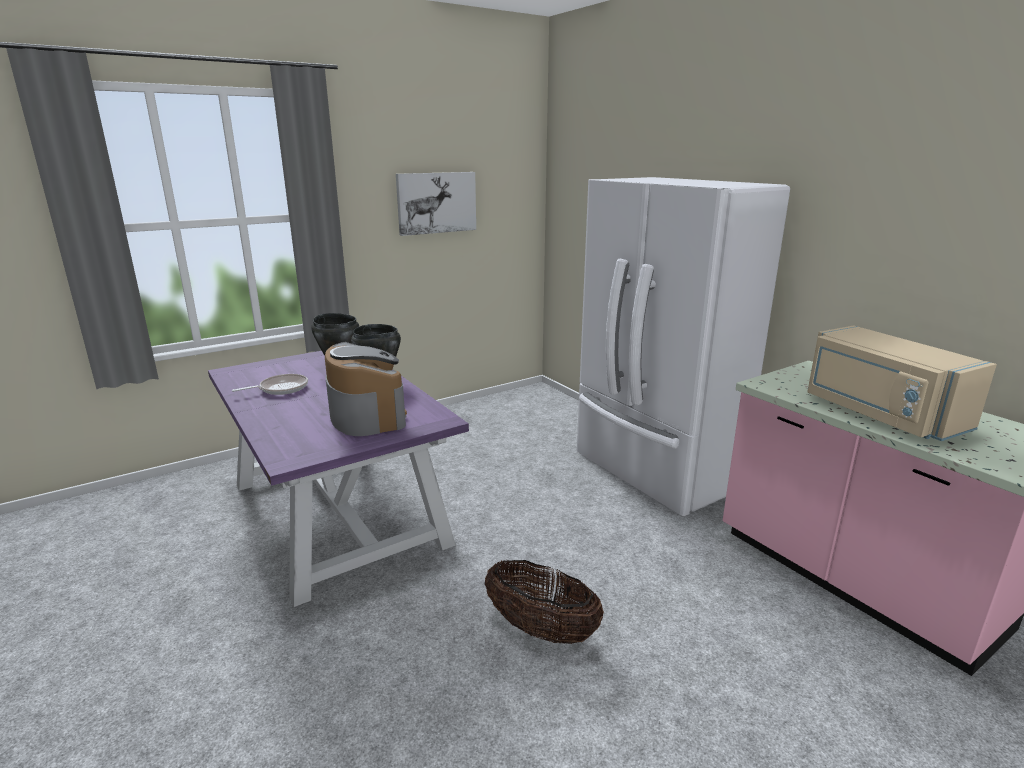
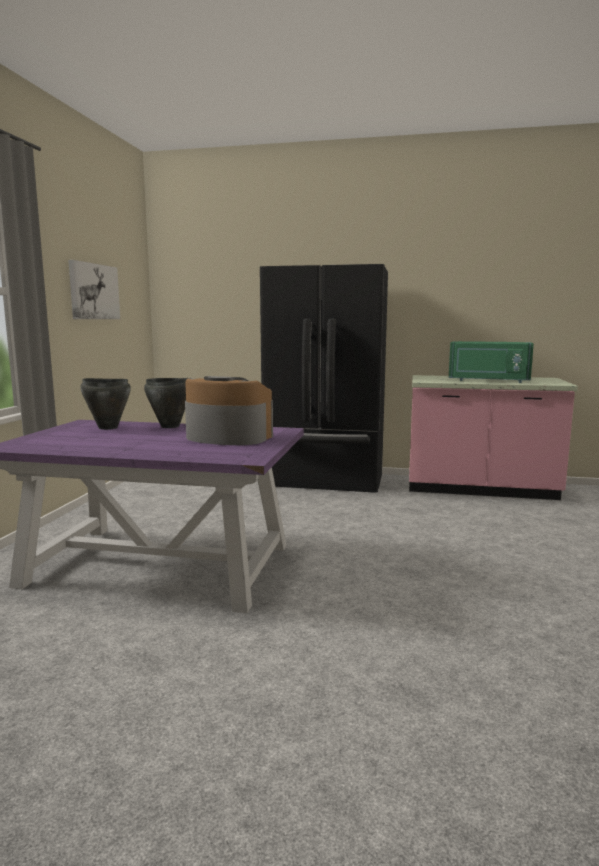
camera: 45 degrees left, 10 degrees down
(281, 389) = (103, 443): frying pan -> none
(541, 629) = (407, 554): basket -> none
(650, 471) = (323, 482): white fridge -> black fridge
(879, 414) = (488, 381): beige microwave -> green microwave

